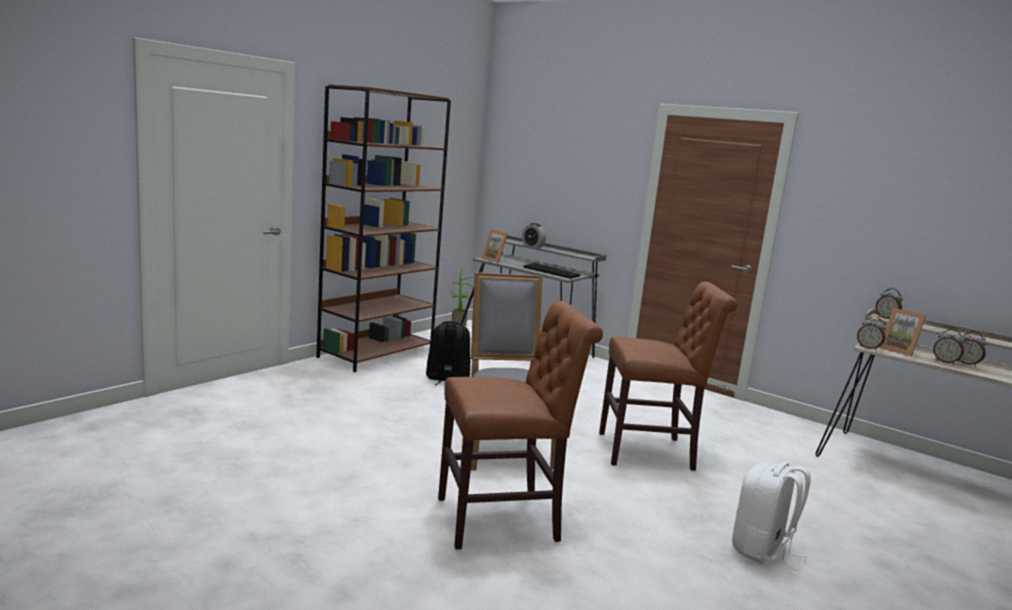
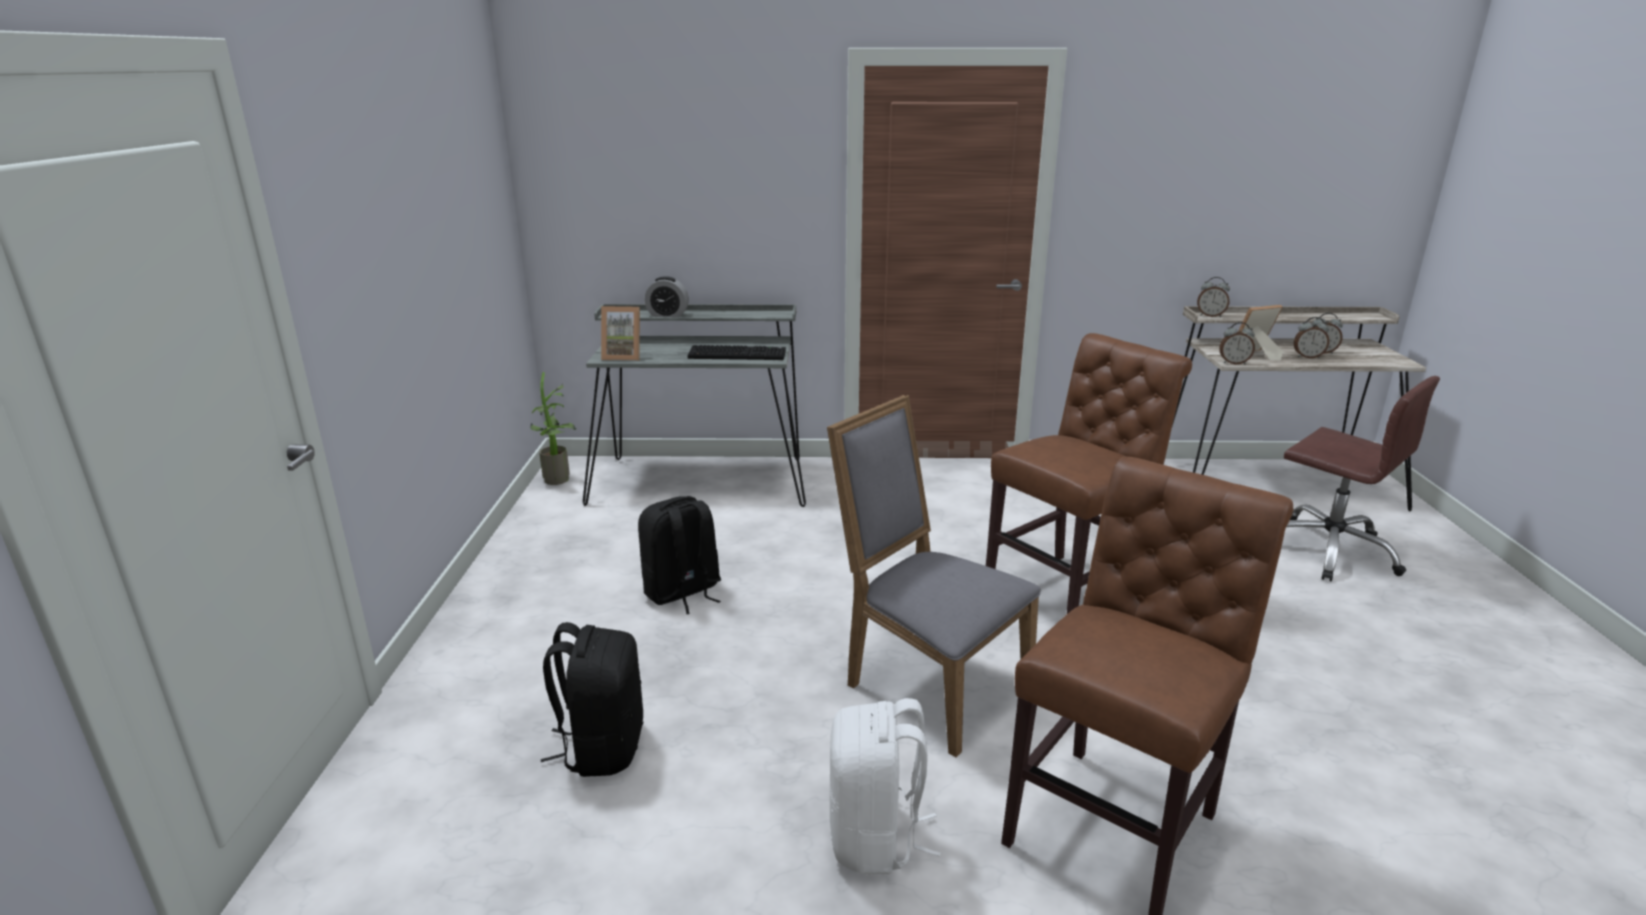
camera: 35 degrees left, 10 degrees up
(335, 406) = (602, 747): none -> black backpack
(376, 353) = (507, 591): brown bookcase -> none
(762, 550) = (1348, 682): white backpack -> white backpack (875, 838)
(893, 509) = (1329, 550): none -> brown office chair
(899, 350) = (1254, 355): picture frame -> picture frame turned 150 degrees clockwise

